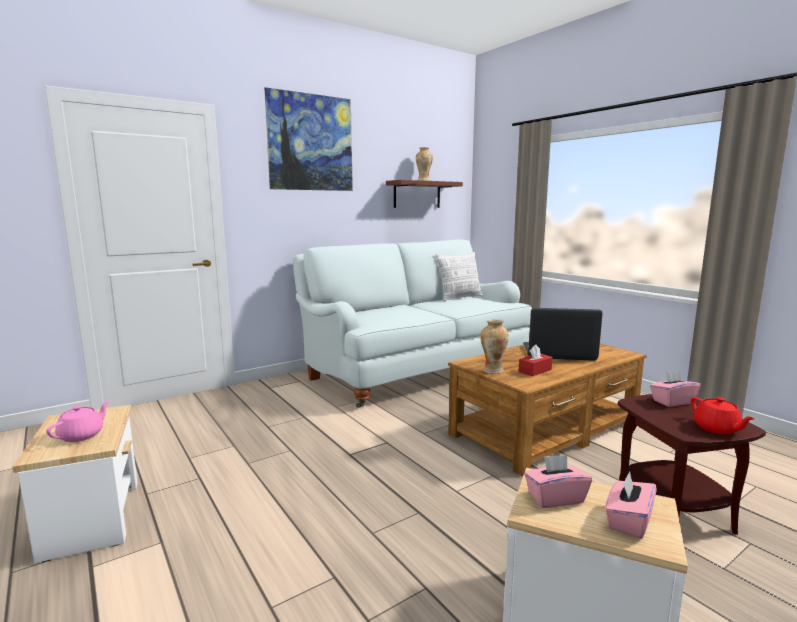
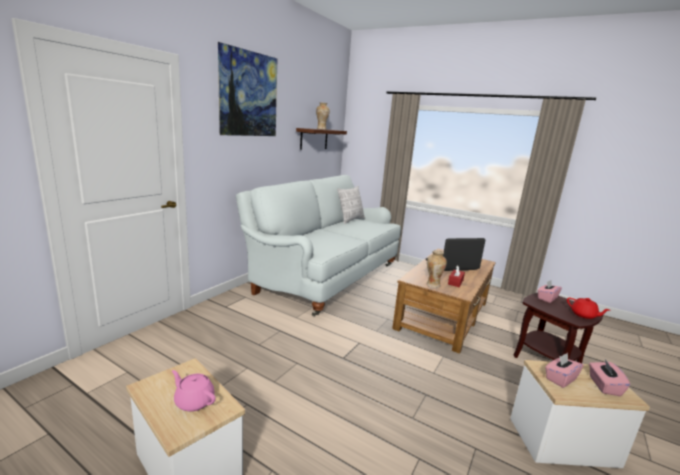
camera: 25 degrees left, 5 degrees up
(82, 435) = (194, 401): pink teapot -> pink teapot turned 60 degrees counterclockwise

